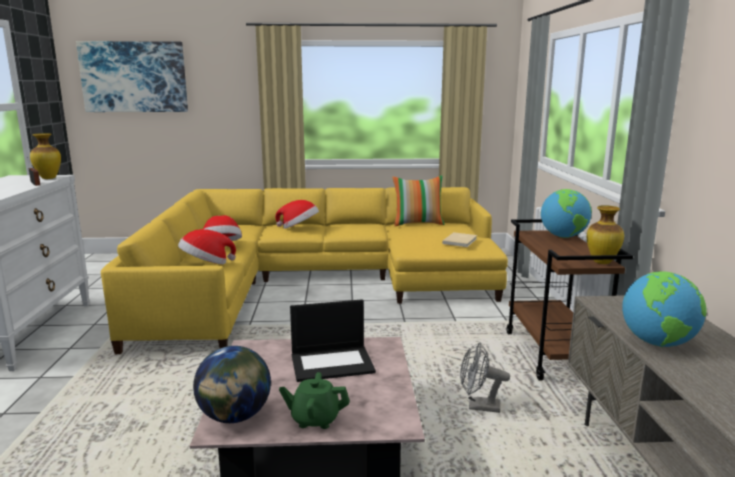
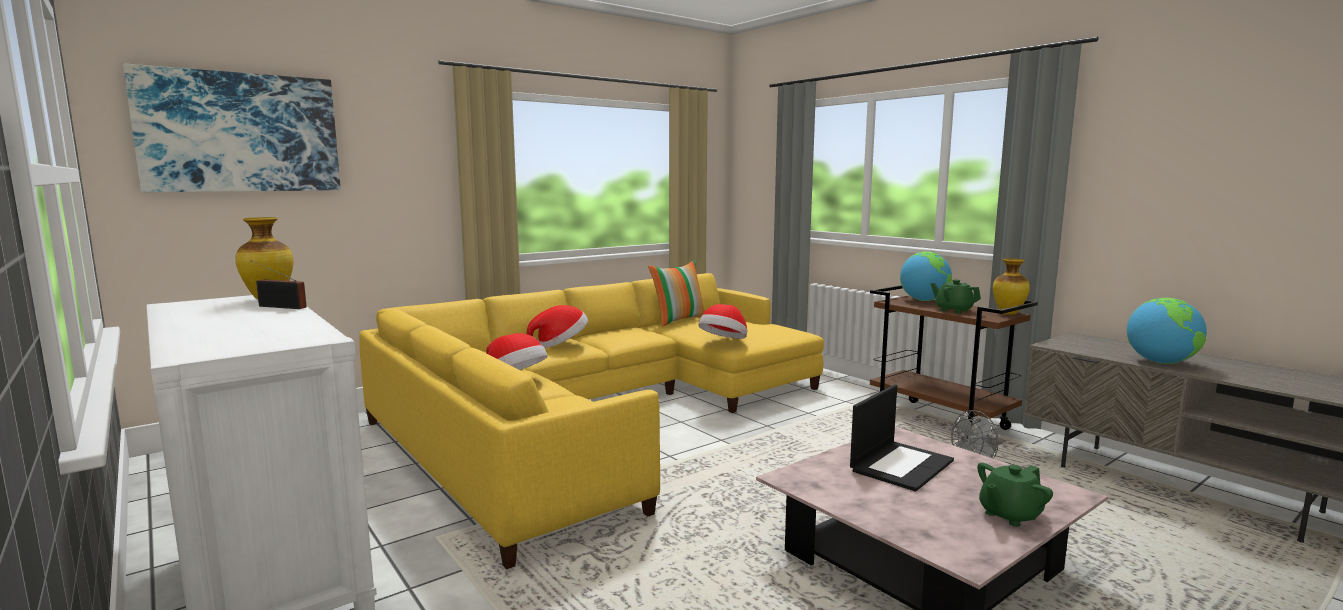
camera: 35 degrees left, 5 degrees down
(206, 264) = (551, 403): hat -> hat (724, 342)
(235, 417) = (948, 542): globe -> none
(461, 241) = (764, 329): beige book -> none
(556, 250) = (953, 310): none -> green teapot

